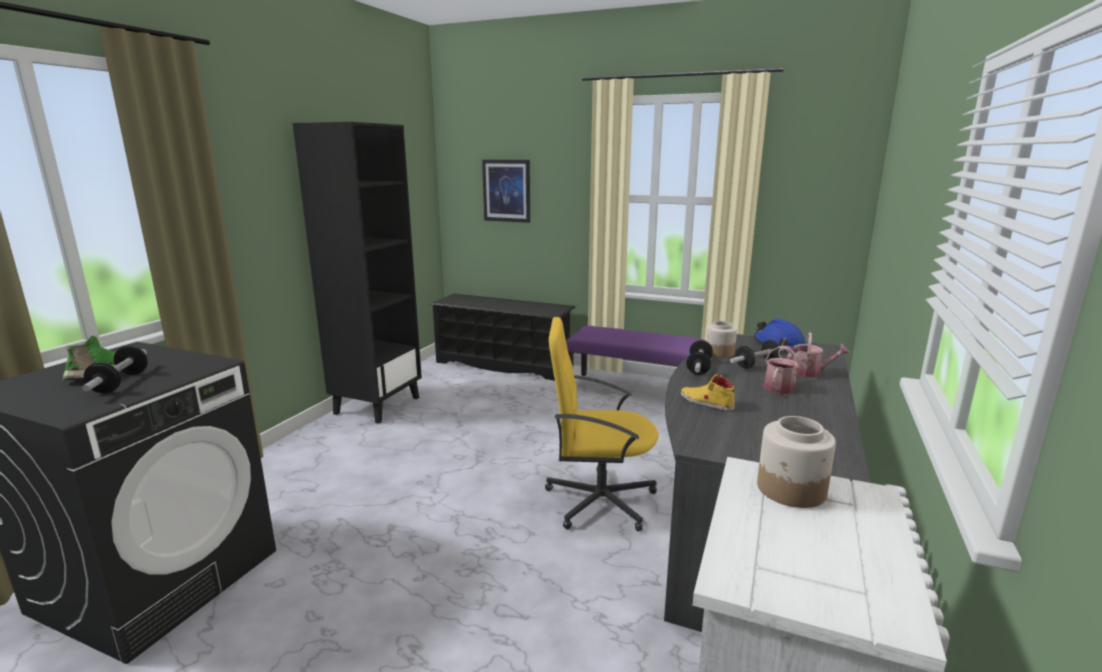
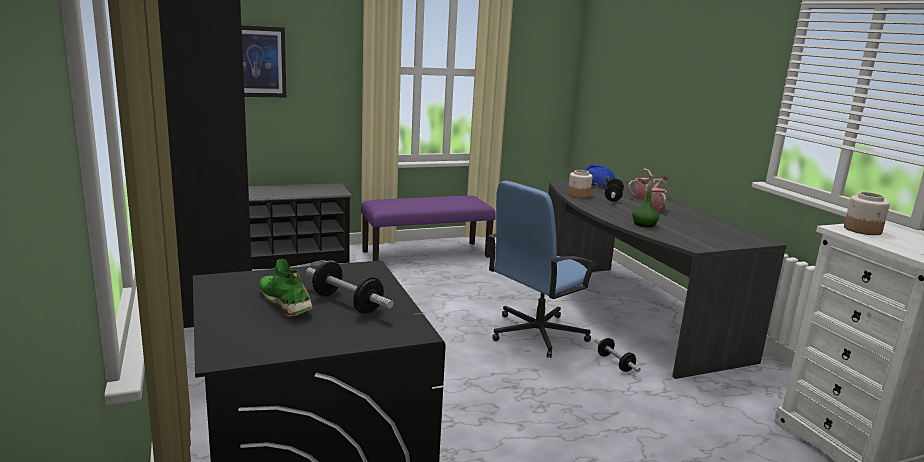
camera: 45 degrees left, 0 degrees up
(598, 500) = (536, 334): yellow office chair -> blue office chair
(699, 368) = (592, 206): dumbbell -> dumbbell (615, 363)
(706, 402) = (644, 224): yellow shoe -> green bottle

